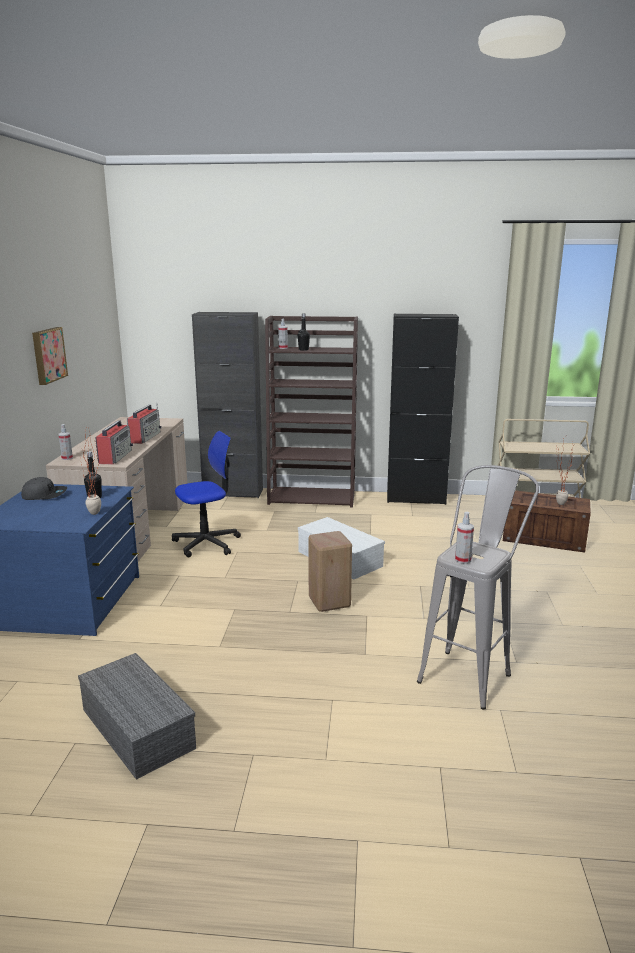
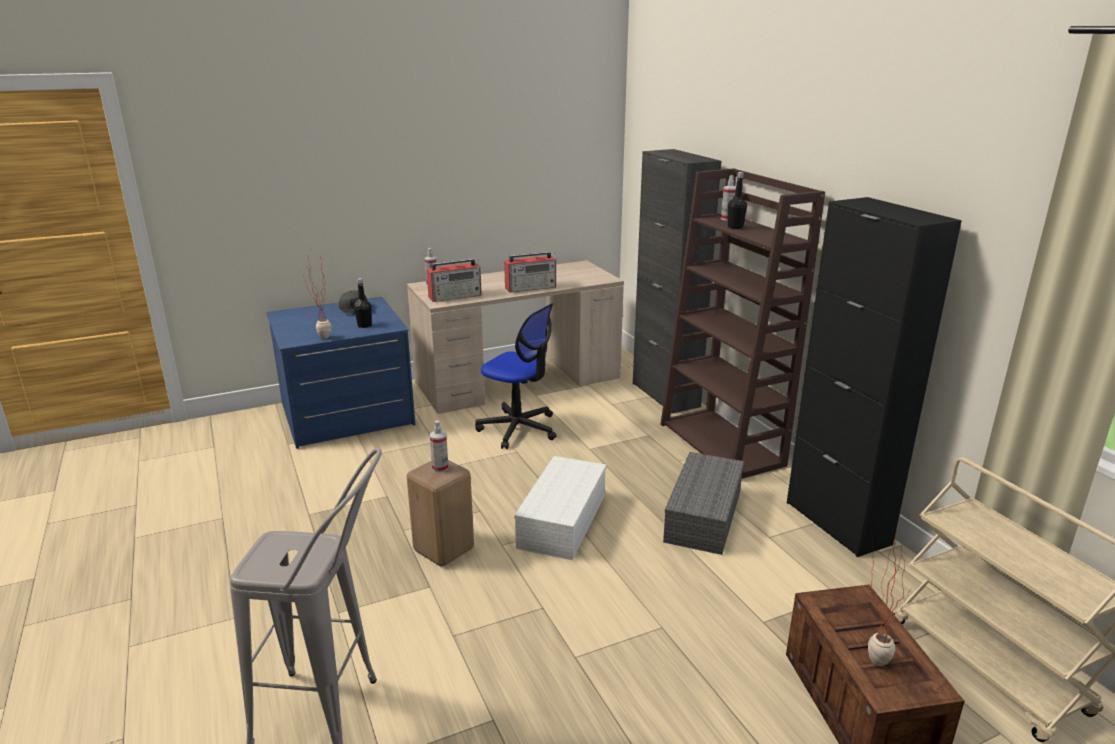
camera: 60 degrees right, 5 degrees up
(48, 355) = (442, 174): picture -> none
(135, 728) = (160, 523): grey storage box -> grey storage box (702, 515)
(463, 560) = (265, 550): spray bottle -> spray bottle (440, 468)

